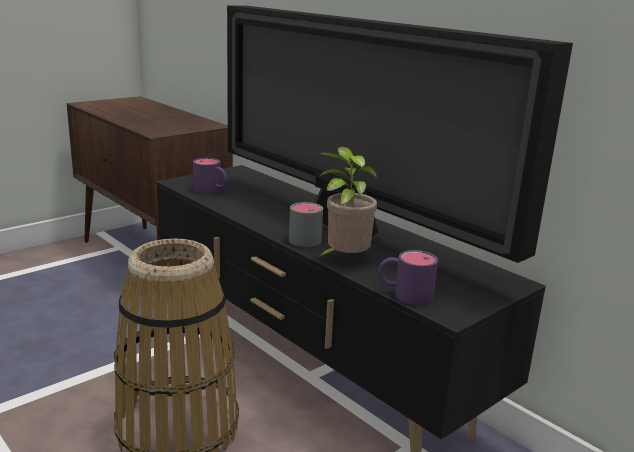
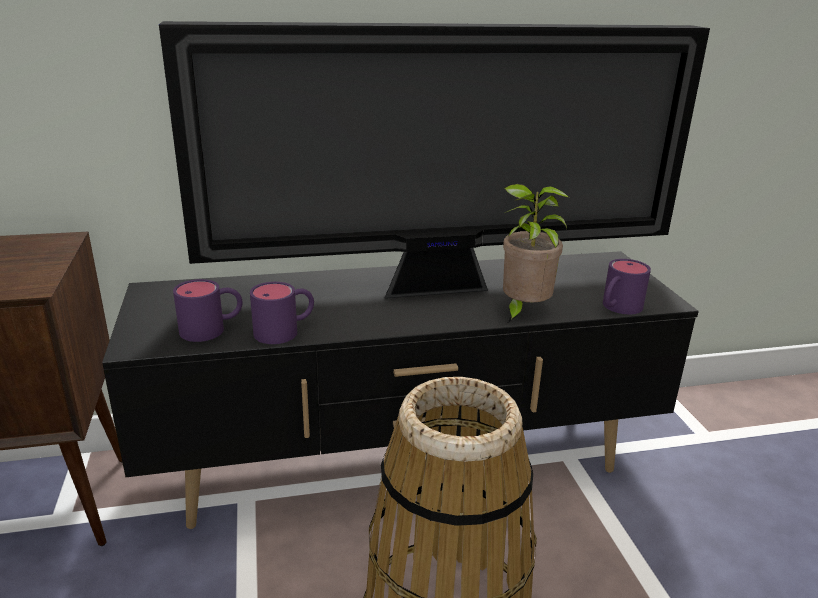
camera: 60 degrees left, 5 degrees up
(229, 205) = (285, 330): none -> purple mug
(303, 237) = (441, 315): grey mug -> none

